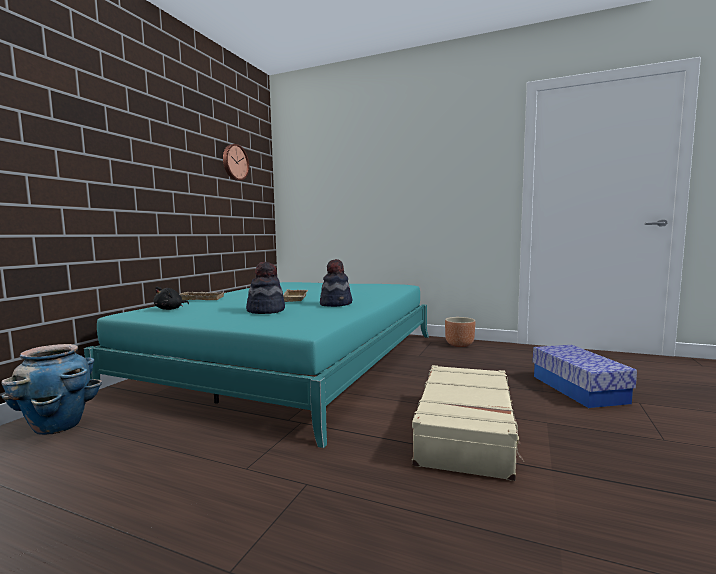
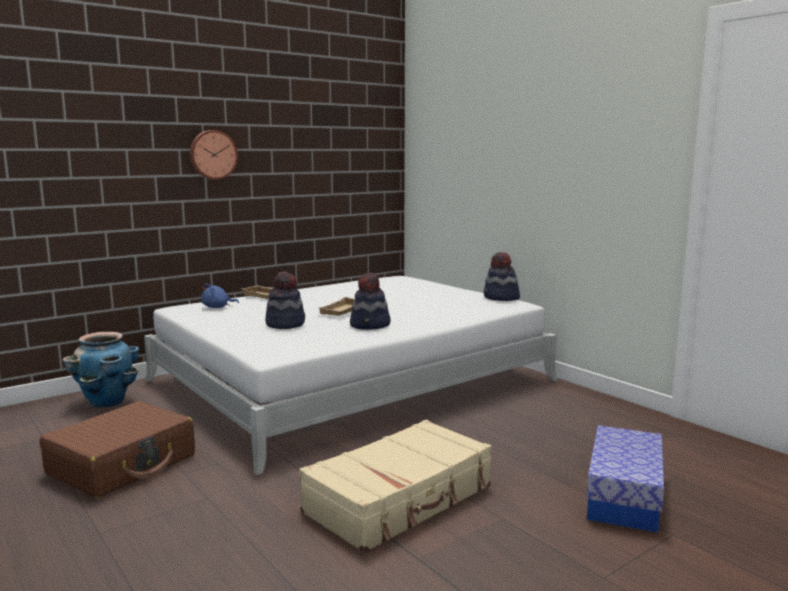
camera: 30 degrees right, 5 degrees up
(160, 482) = (123, 465): none -> brown suitcase
(170, 309) = (217, 307): black plush toy -> blue plush toy
(234, 162) = (339, 127): wall clock -> wall clock (213, 154)
(293, 361) = (350, 380): turquoise bed -> white bed
(388, 283) = (501, 298): none -> hat
(459, 344) = (579, 400): brown planter -> none

